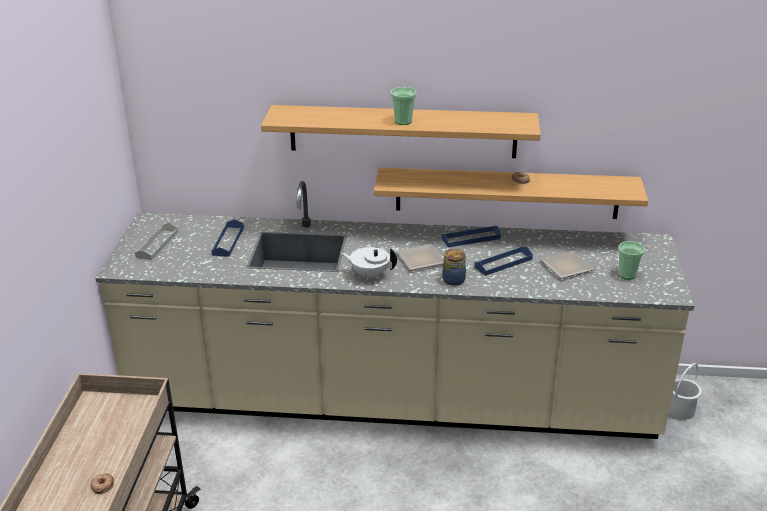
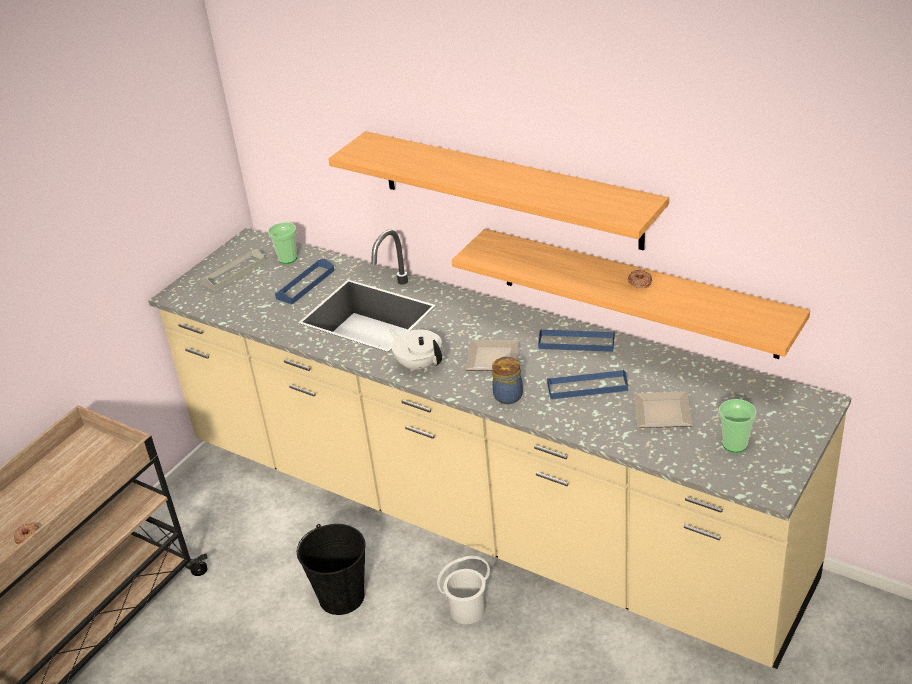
camera: 30 degrees right, 5 degrees up
(326, 486) = (342, 596): none -> black bucket
(403, 121) = (488, 181): cup -> cup (287, 258)
(680, 410) = (838, 639): white bucket -> white bucket (467, 610)

